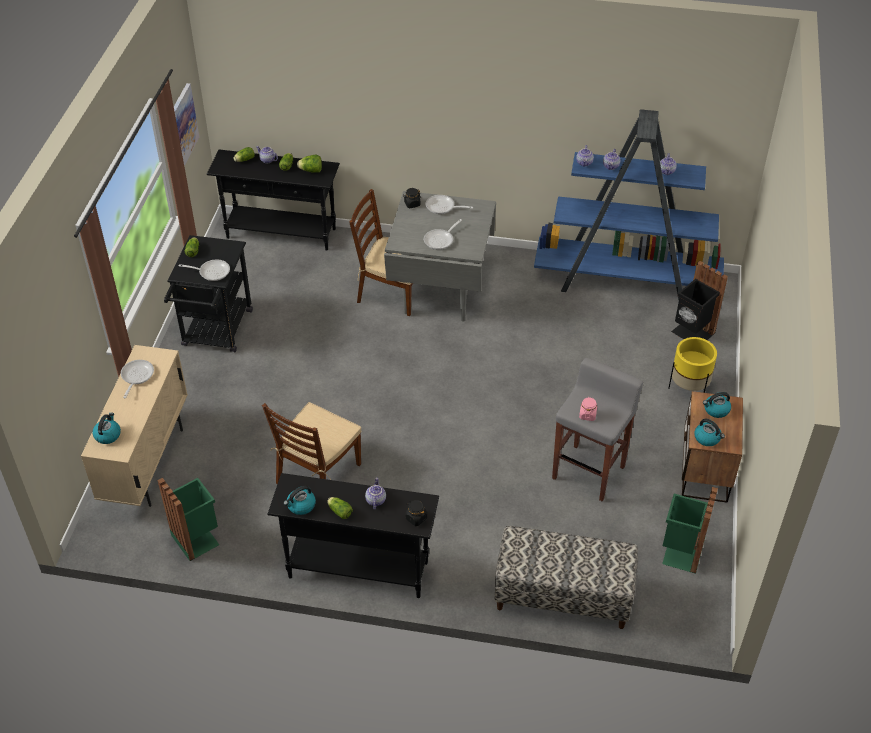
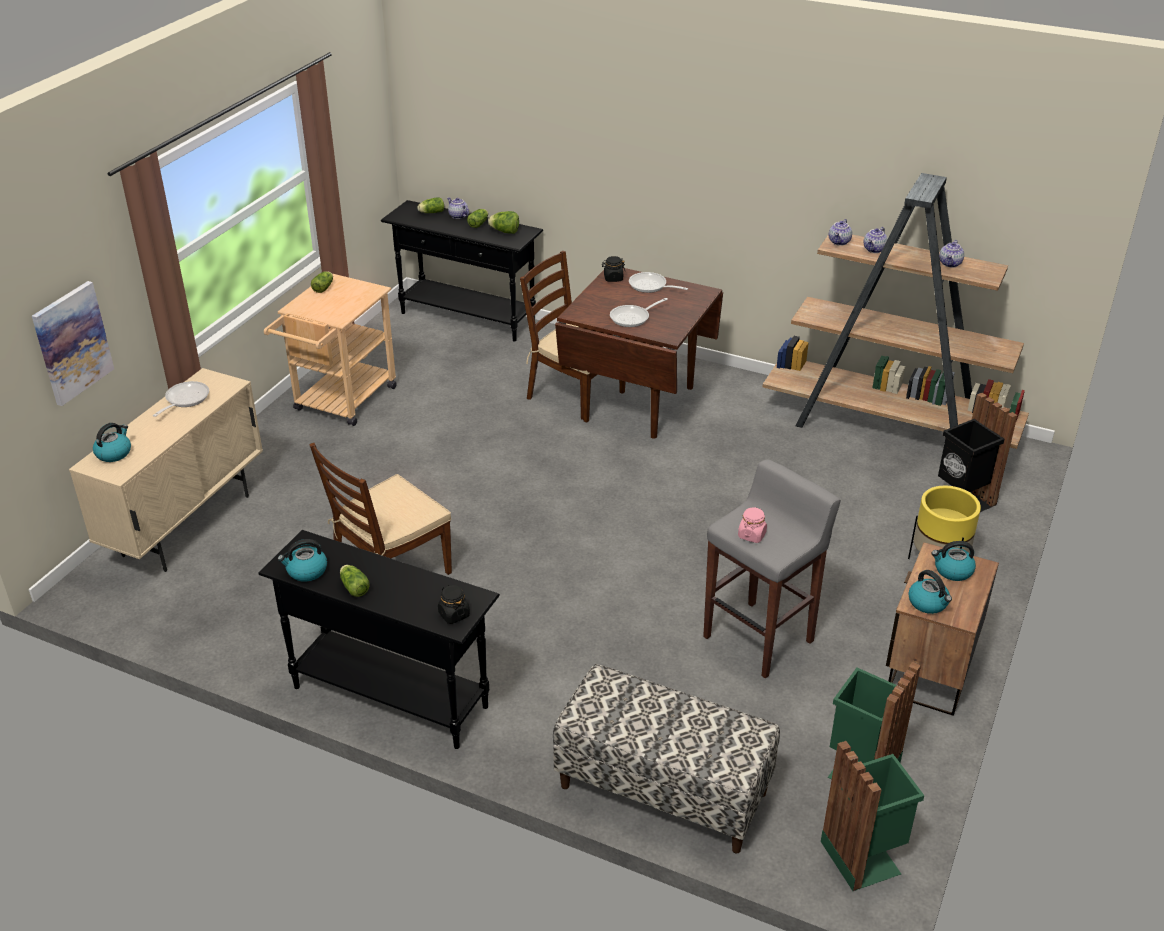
camera: 15 degrees right, 10 degrees down
(183, 124) = (352, 143): picture -> picture (72, 343)
(197, 538) = (202, 618): green trash can -> green trash can (863, 856)
(211, 272) = (334, 310): frying pan -> none
(215, 332) = (341, 403): black cart -> beige cart
(375, 500) = (408, 583): teapot -> none
(441, 291) = (638, 403): grey dining table -> brown dining table
(626, 281) = (889, 428): blue bookcase -> brown bookcase

